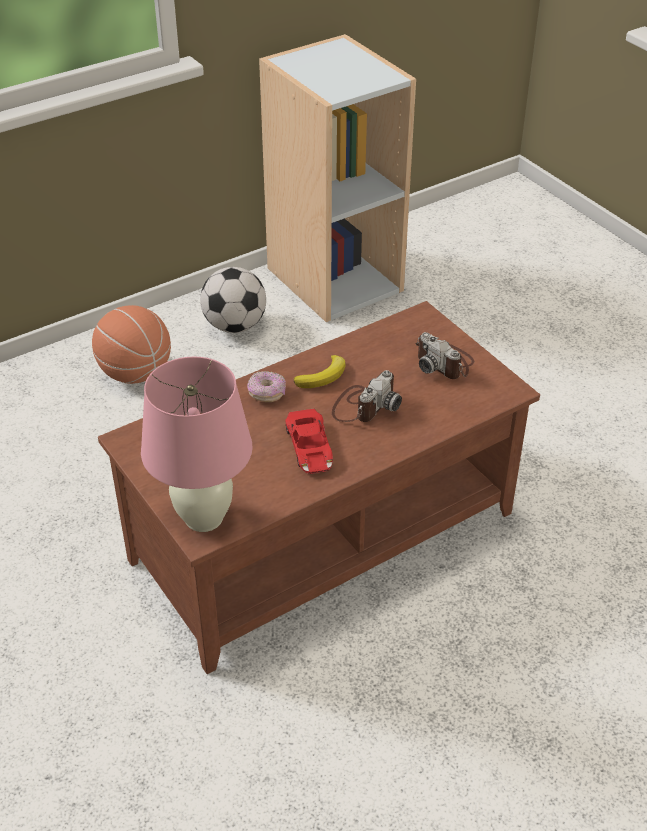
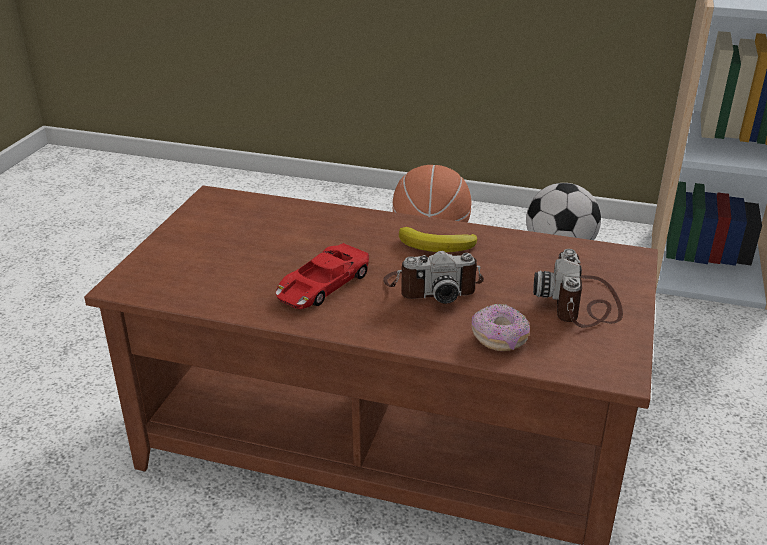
camera: 50 degrees right, 10 degrees down
(204, 518) = (150, 276): pink table lamp -> none
(267, 393) = (367, 229): donut -> donut (499, 339)

